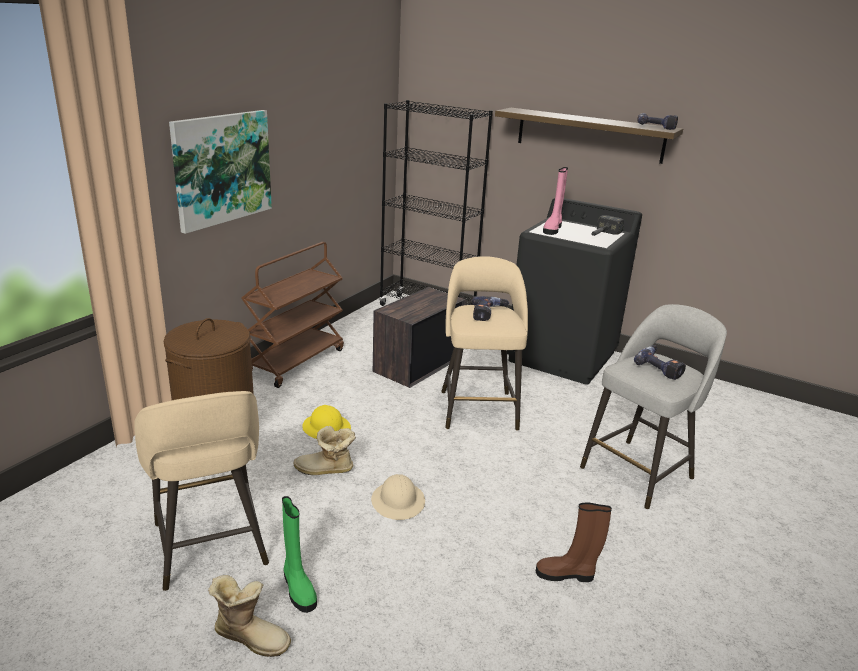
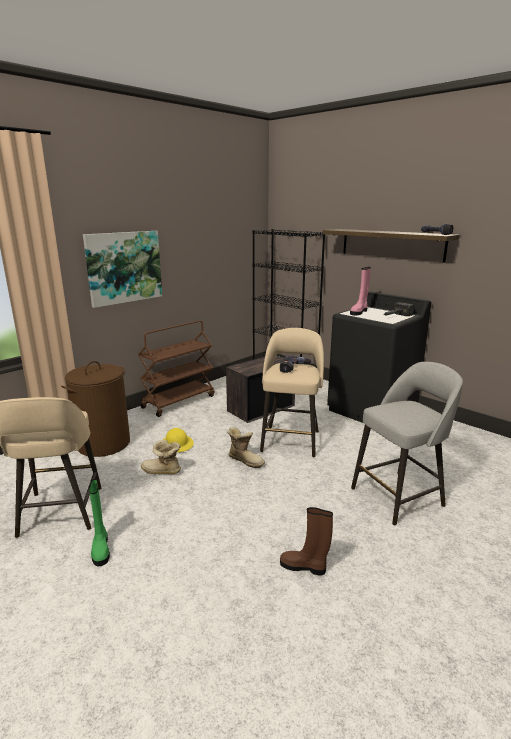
camera: 15 degrees right, 5 degrees down
(251, 636) = (52, 577): boot -> boot (245, 460)
(398, 501) = (201, 498): beige hard hat -> none
(660, 367) = (409, 410): power drill -> none

